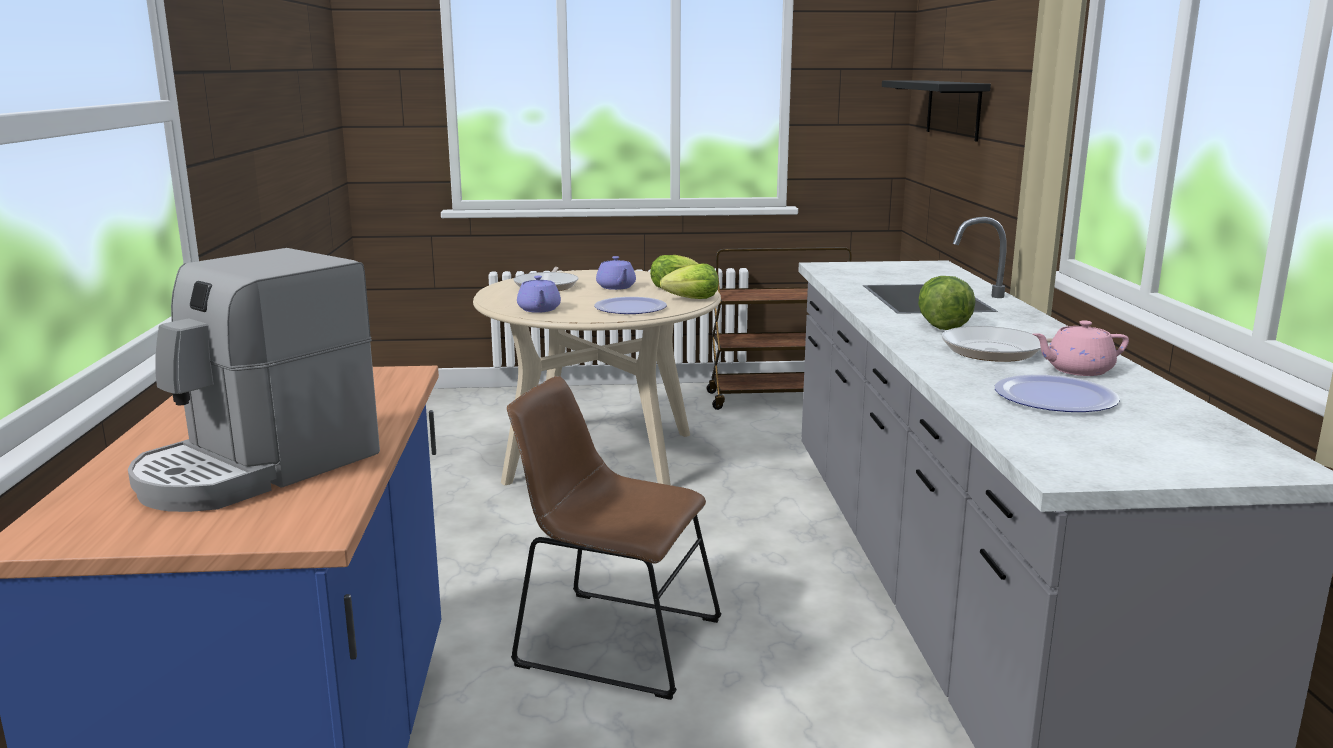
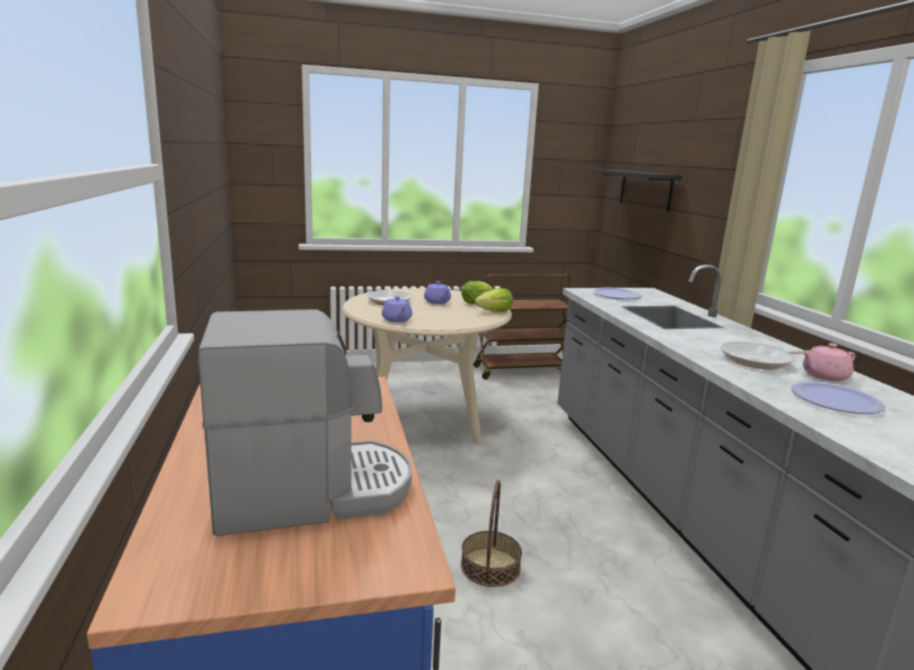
camera: 10 degrees left, 0 degrees up
(257, 469) = (312, 491): coffee machine -> coffee machine turned 135 degrees counterclockwise
(611, 640) = (490, 566): brown chair -> basket
(630, 308) = (459, 319): plate -> plate (616, 295)
(940, 325) = (701, 338): lettuce -> none

